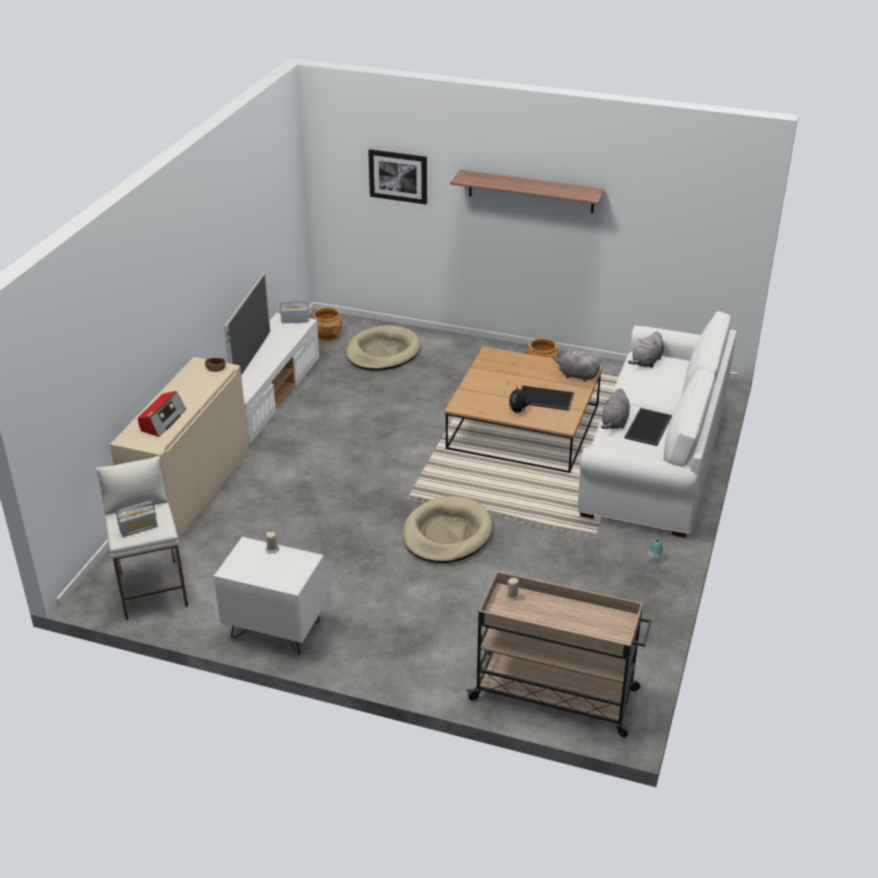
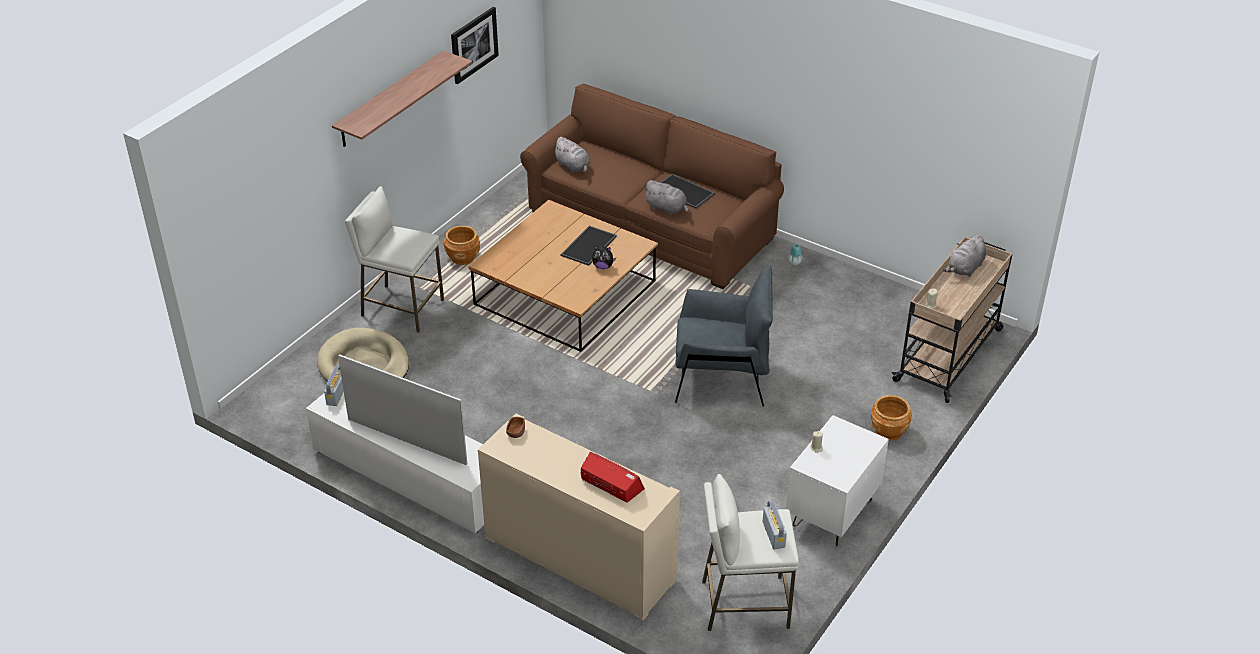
camera: 75 degrees left, 5 degrees up
(327, 336) = (298, 405): brown planter -> brown planter (888, 431)
(398, 176) = (279, 179): picture -> picture (473, 44)
(446, 534) = (721, 376): beige dog bed -> grey armchair
(460, 353) = (401, 308): none -> white stool
(576, 375) = (557, 218): grey plush toy -> grey plush toy (965, 268)
(655, 458) = (652, 226): white sofa -> brown sofa

